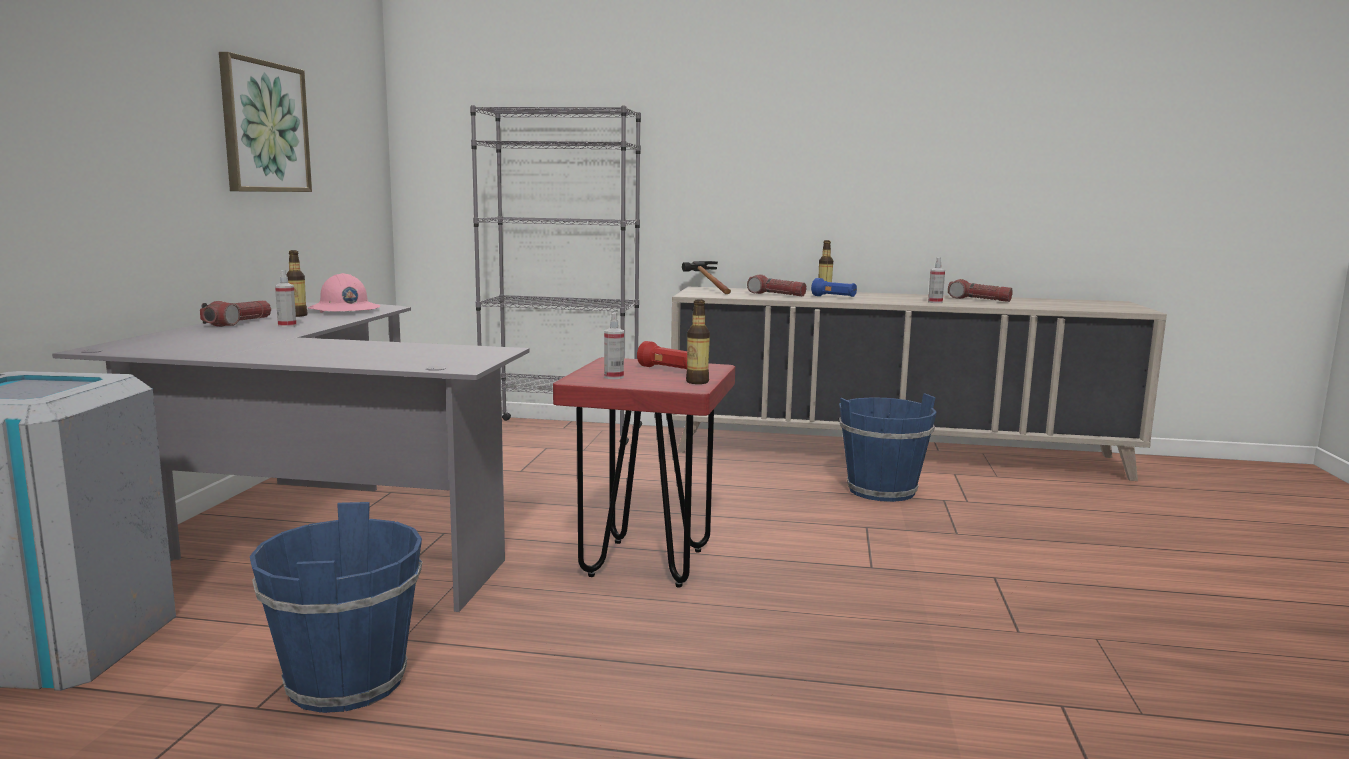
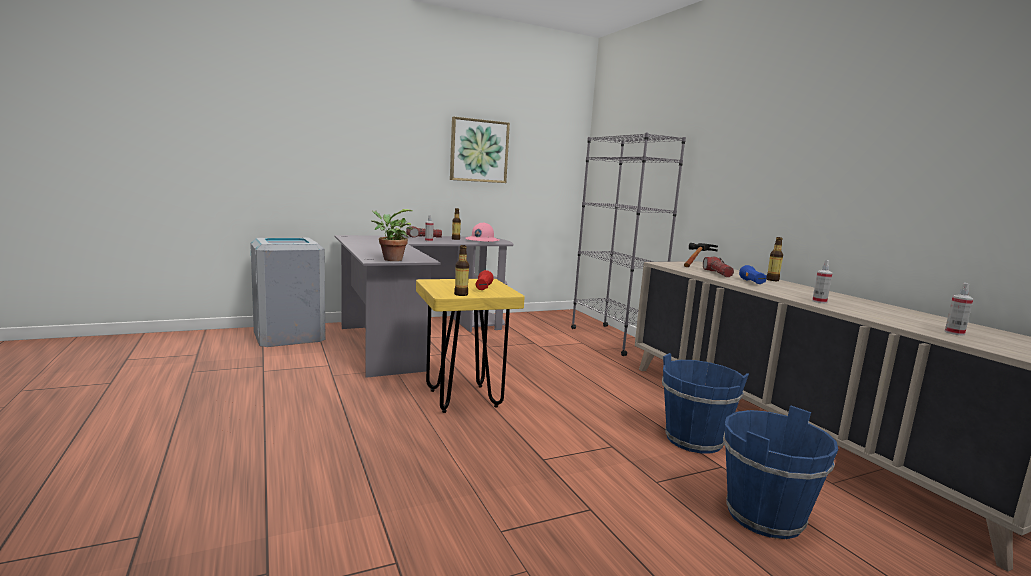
camera: 55 degrees right, 0 degrees up
(347, 682) = (290, 377): blue bucket -> blue bucket (765, 517)
(464, 361) = (390, 259): none -> potted plant
(614, 377) = (447, 284): spray bottle -> spray bottle (954, 333)
(646, 563) = (463, 398): red stool -> yellow stool
(978, 300) = (885, 311): flashlight -> none

